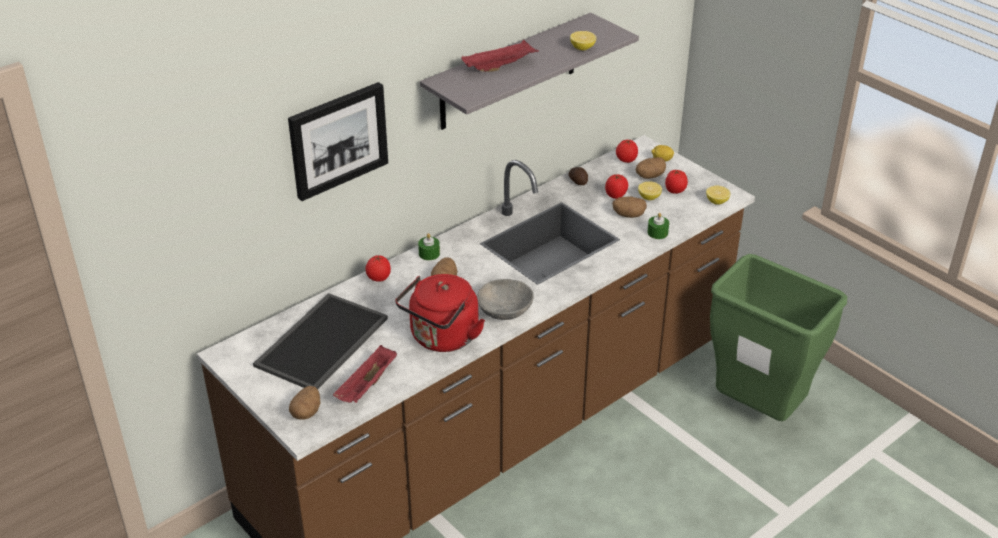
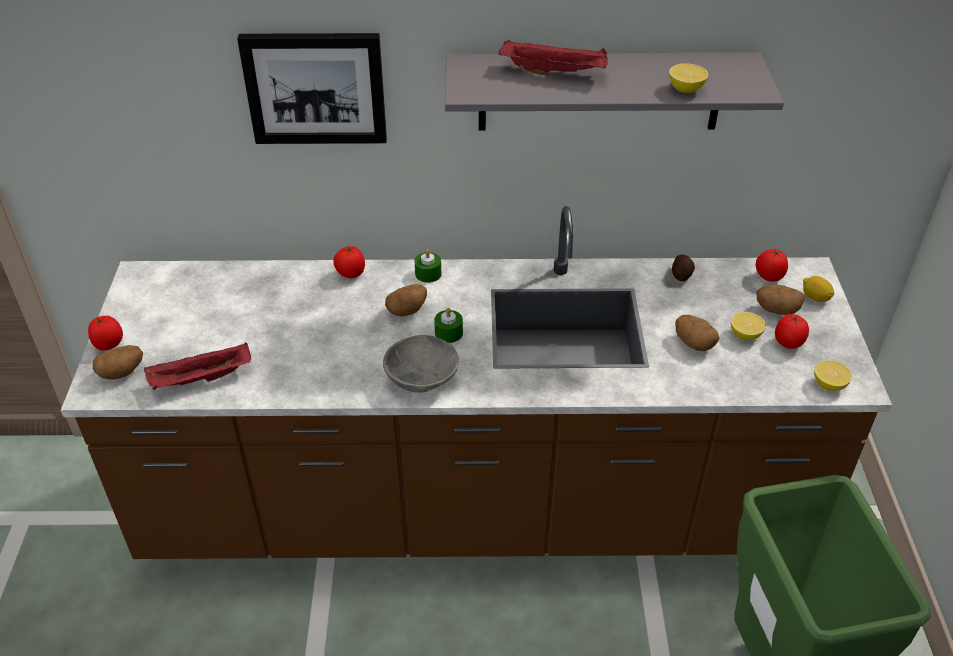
camera: 40 degrees right, 5 degrees up
(321, 340) = (224, 308): tray -> none
(442, 338) = (326, 372): red kettle -> none
(616, 195) = (706, 312): tomato -> tomato (109, 345)
(657, 233) = (704, 383): green candle -> green candle (448, 333)

